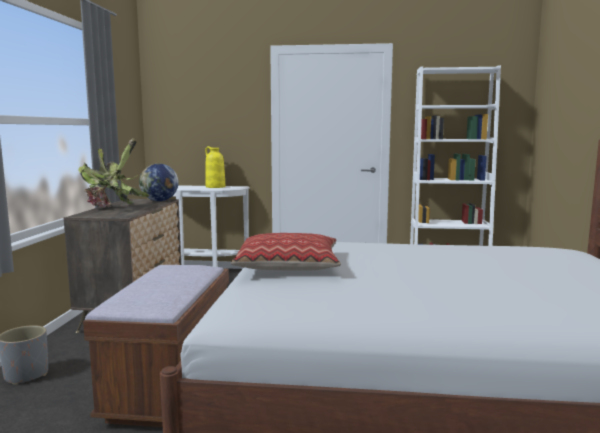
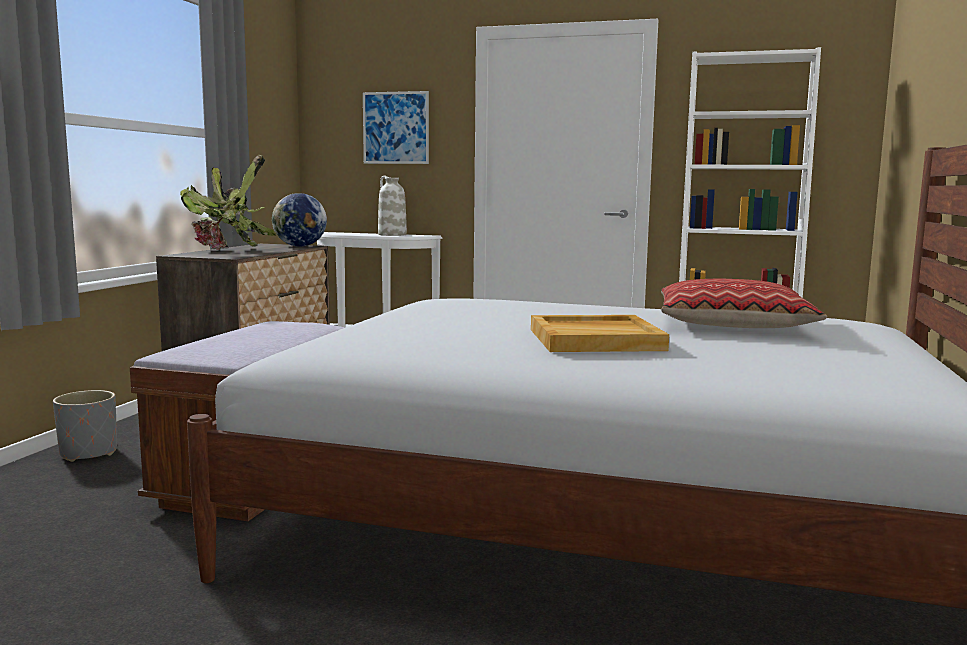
camera: 10 degrees right, 0 degrees up
(214, 113) = (395, 128): none -> picture
(215, 187) = (391, 234): yellow vase -> white vase
(288, 265) = (414, 317): pillow -> pillow (733, 324)
(436, 282) = (596, 339): none -> beige tray

